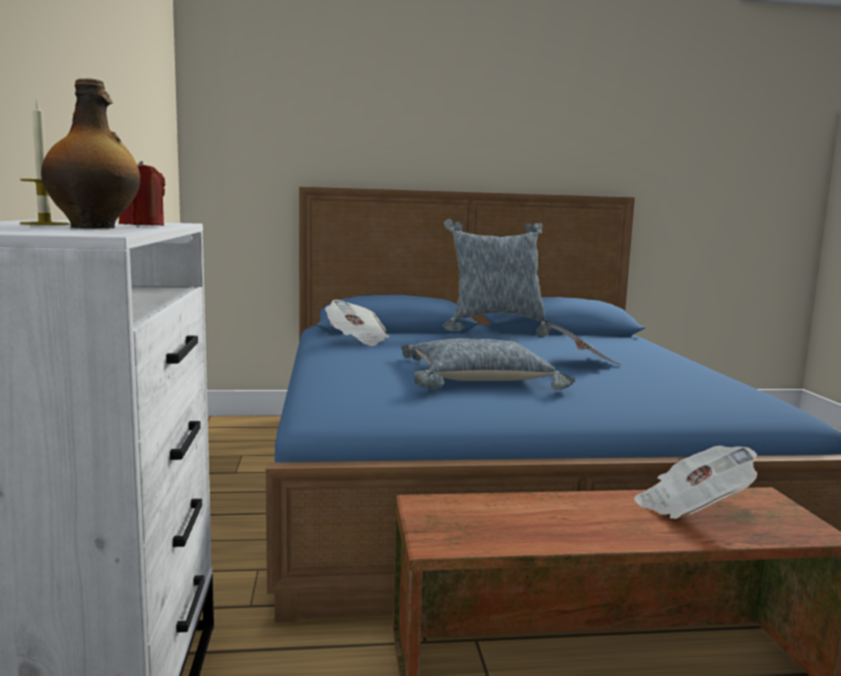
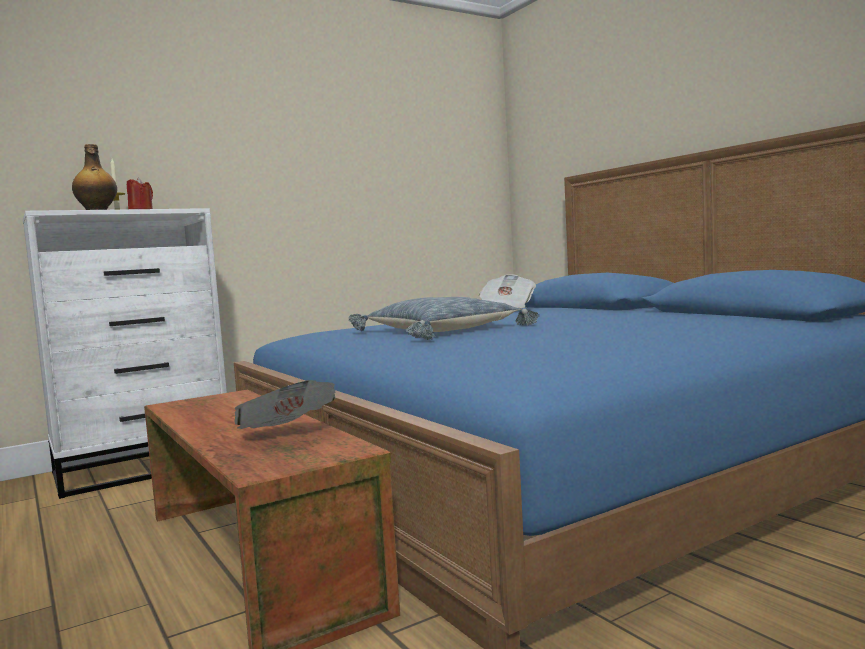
camera: 65 degrees right, 5 degrees down
(493, 333) = (648, 310): pillow -> none
(583, 363) = (564, 331): newspaper -> none

